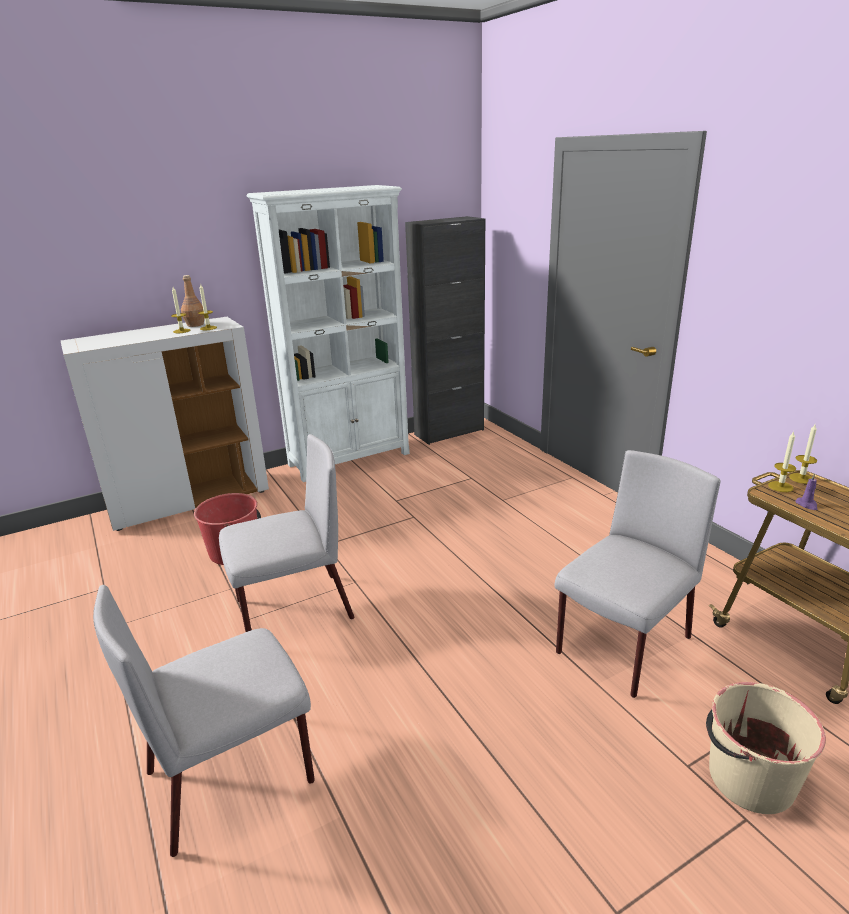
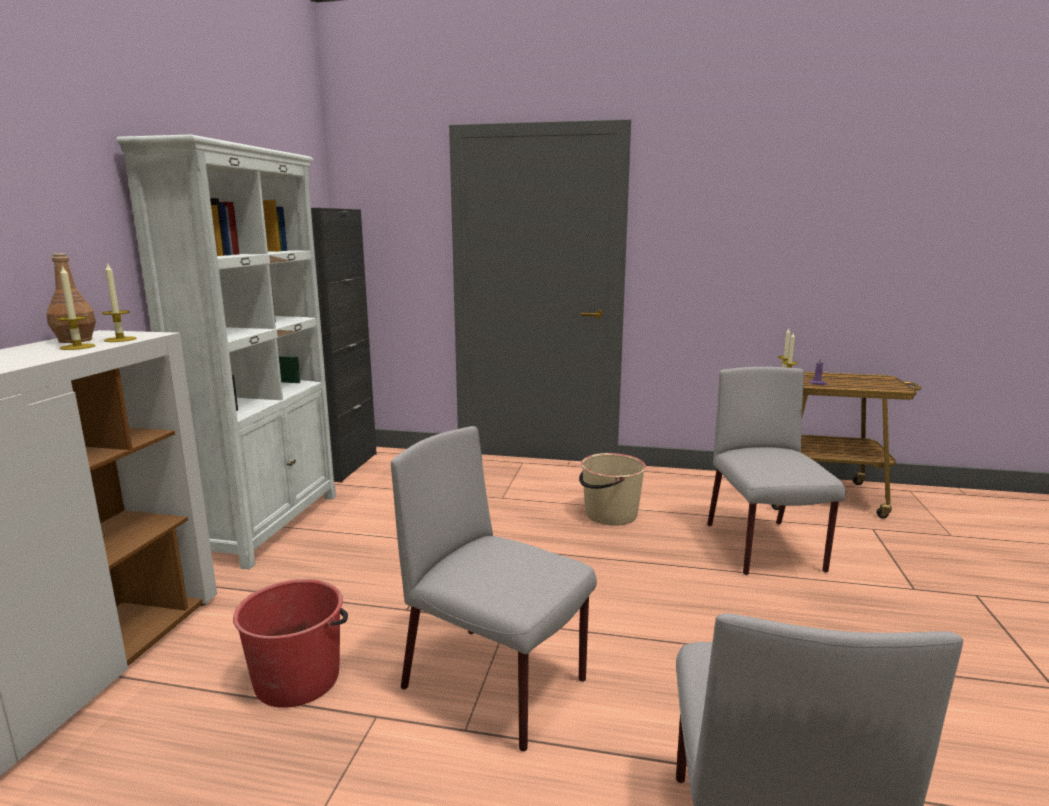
camera: 50 degrees left, 10 degrees down
(292, 610) = (497, 685): grey chair -> grey chair turned 75 degrees counterclockwise
(749, 778) = (938, 575): beige bucket -> beige bucket (610, 514)

